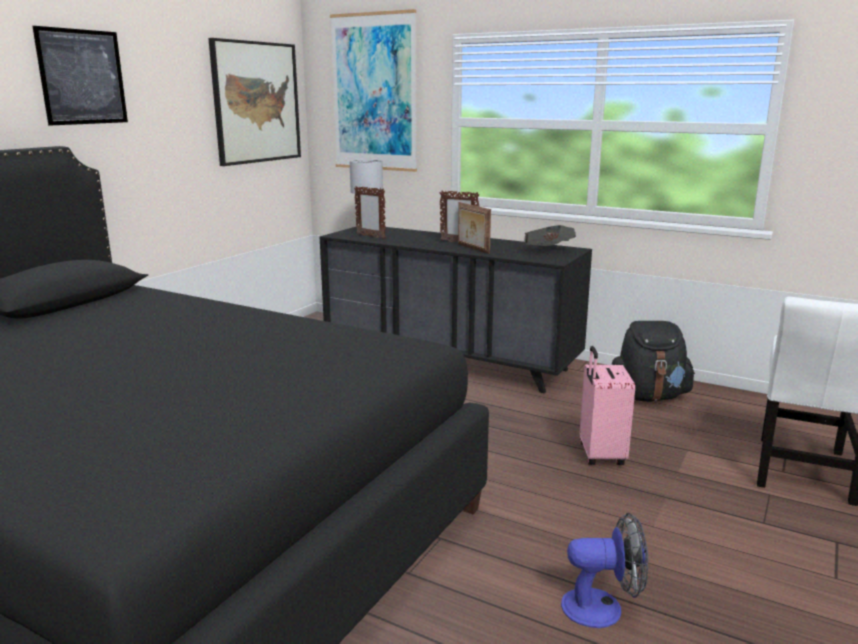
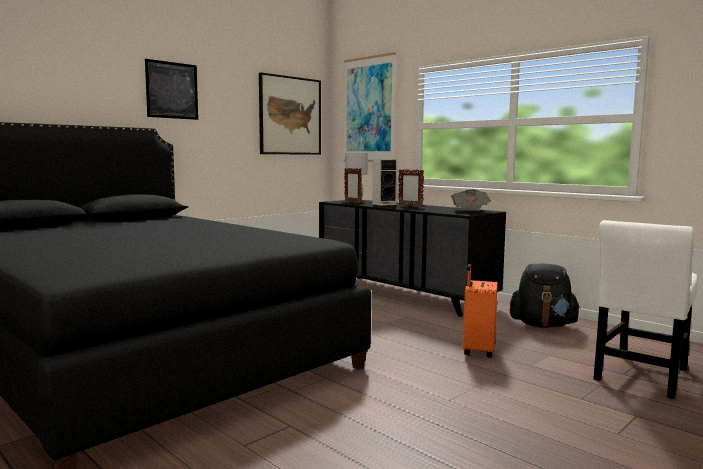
camera: 15 degrees right, 10 degrees down
(418, 238) = (384, 204): none -> speaker
(472, 249) = (416, 208): picture frame -> none
(600, 455) = (477, 351): pink suitcase -> orange suitcase
(602, 607) = (415, 424): fan -> none

